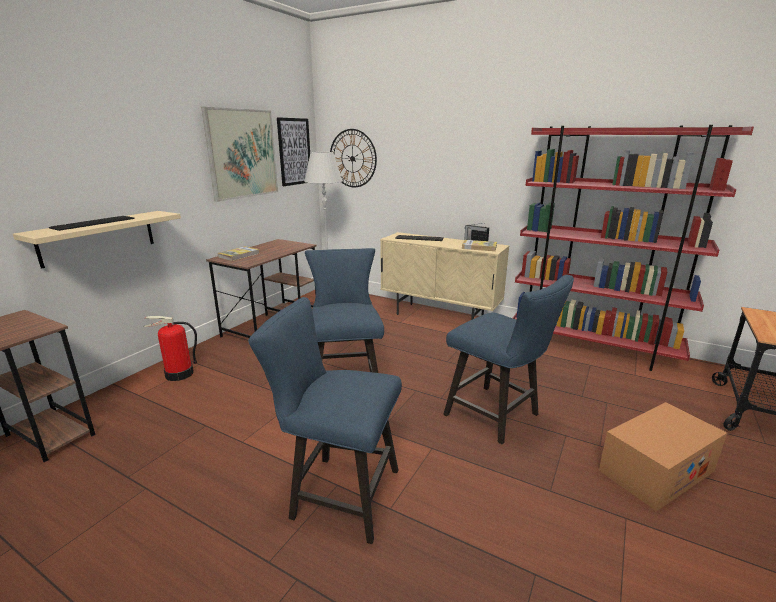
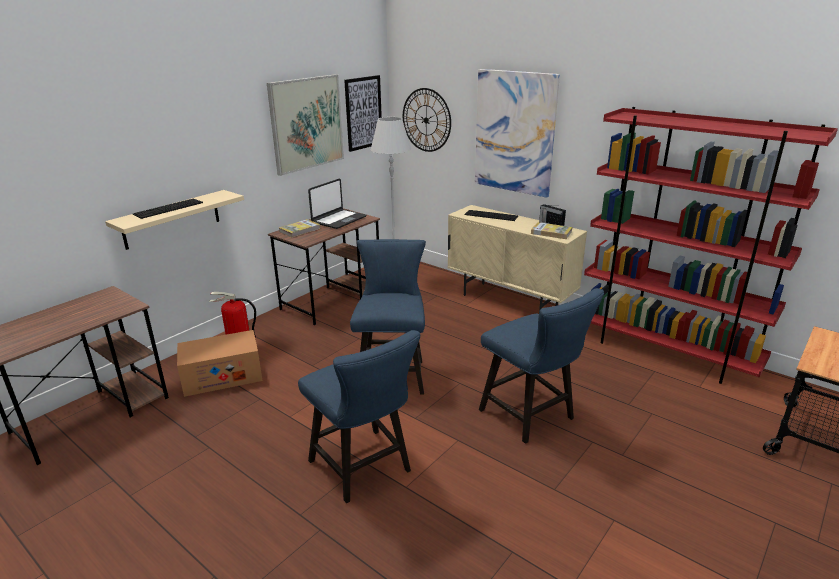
camera: 10 degrees right, 5 degrees up
(276, 247) = (338, 219): none -> laptop
(338, 493) = (364, 469): blue chair -> blue chair turned 150 degrees counterclockwise
(437, 162) = (514, 132): none -> picture
(656, 470) = (666, 484): cardboard box -> cardboard box (222, 376)

